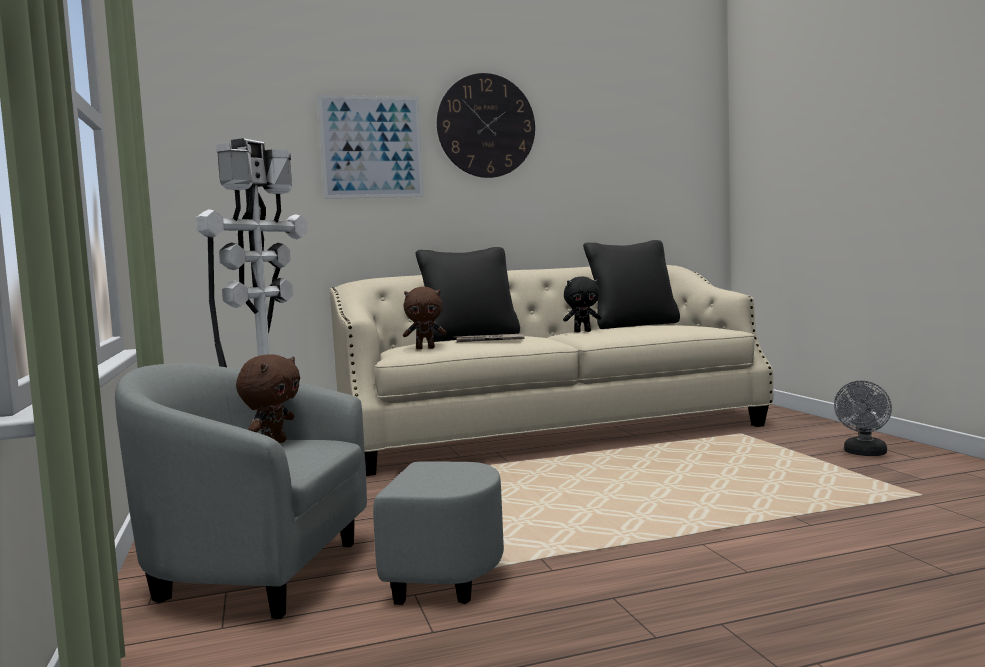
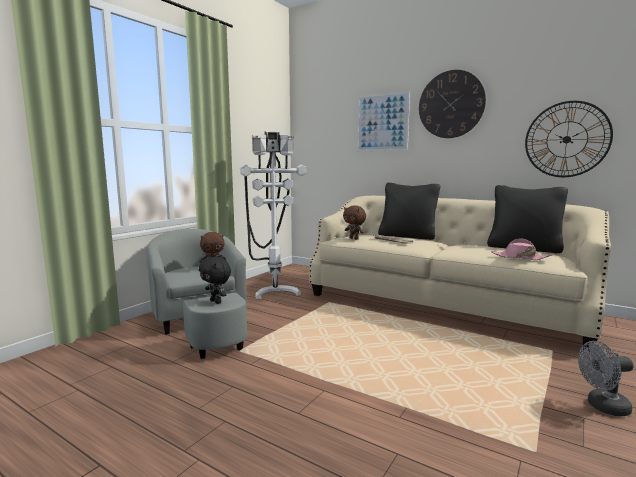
camera: 50 degrees right, 5 degrees up
(582, 331) = (465, 246): black plush toy -> black plush toy (216, 302)
(632, 183) = (566, 139): none -> wall clock
(674, 328) = (519, 257): none -> pink hat

